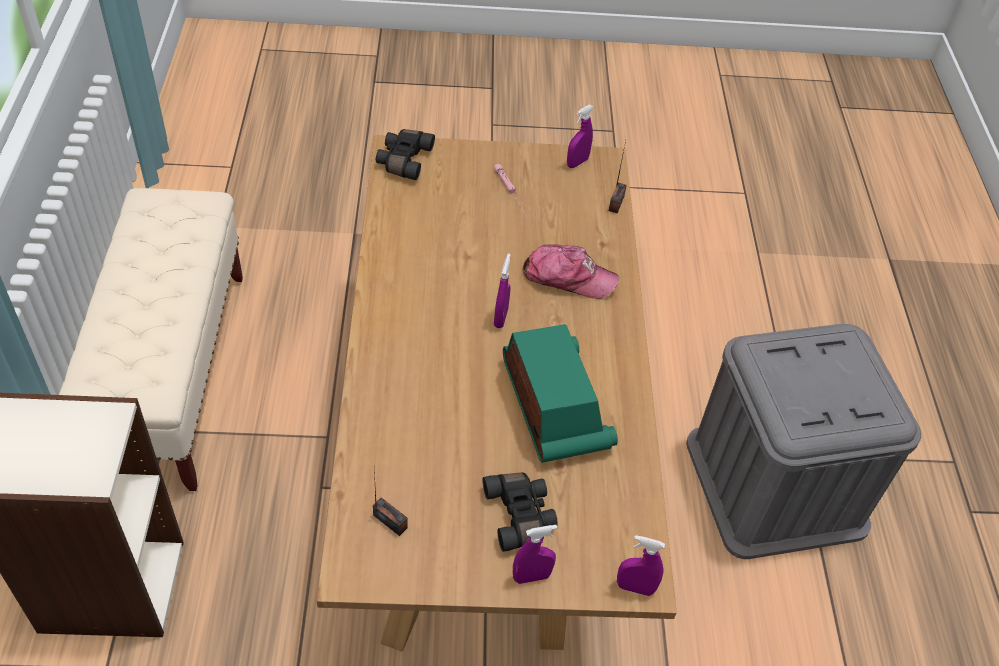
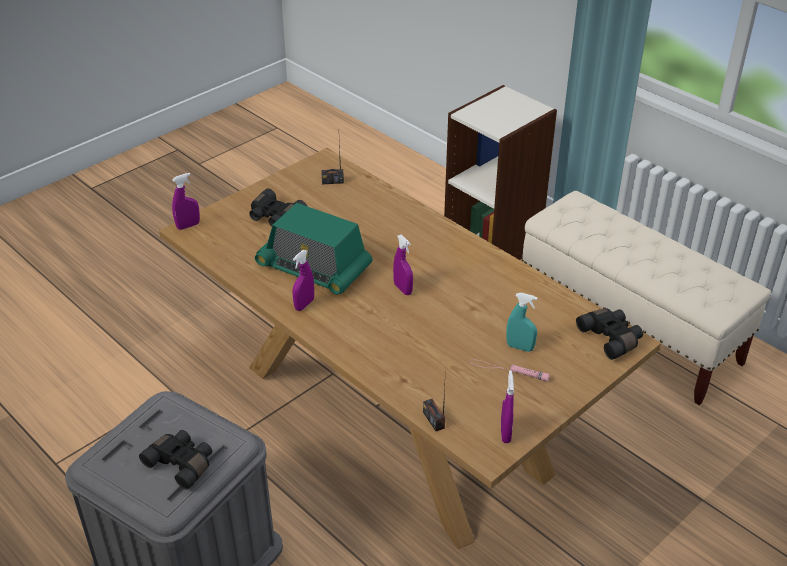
camera: 140 degrees right, 10 degrees down
(479, 202) = (520, 347): none -> turquoise spray bottle
(531, 577) = (243, 202): purple spray bottle -> purple spray bottle (304, 304)
(568, 277) = (396, 340): cap -> none
(816, 361) = (182, 463): none -> black binoculars

